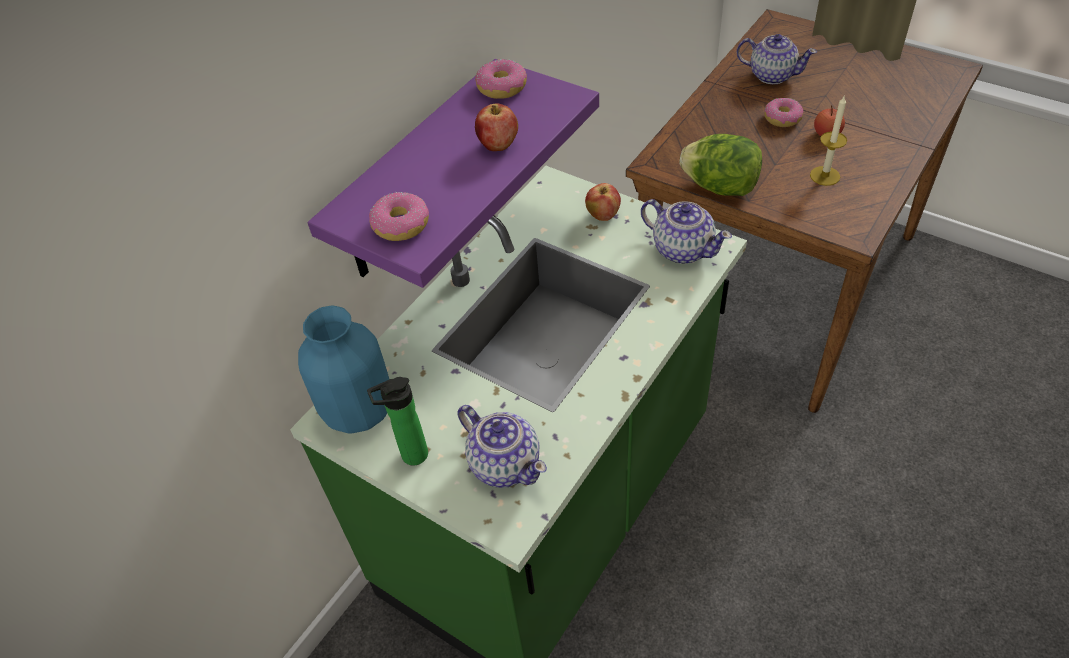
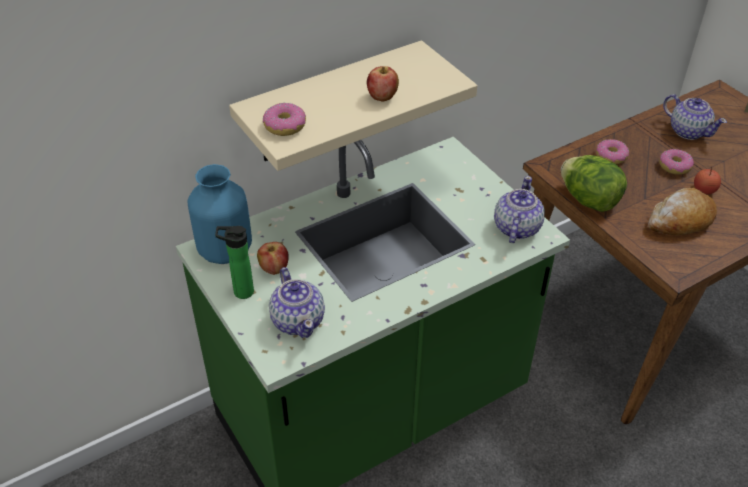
camera: 20 degrees right, 5 degrees down
(417, 174) = (331, 103): purple shelf -> beige shelf
(502, 87) = (412, 61): donut -> donut (611, 157)
(603, 215) = (472, 185): apple -> apple (274, 269)
(682, 249) = (516, 228): teapot -> teapot turned 135 degrees counterclockwise
(825, 176) = (680, 220): candle -> bread

